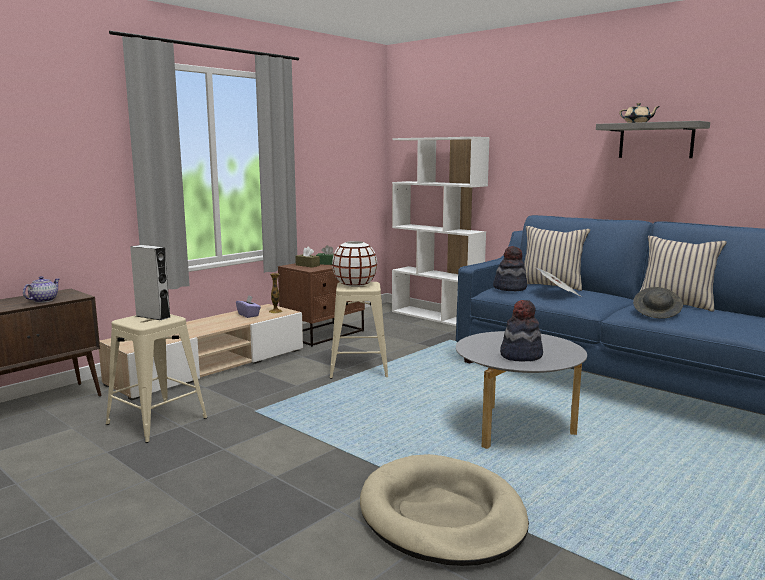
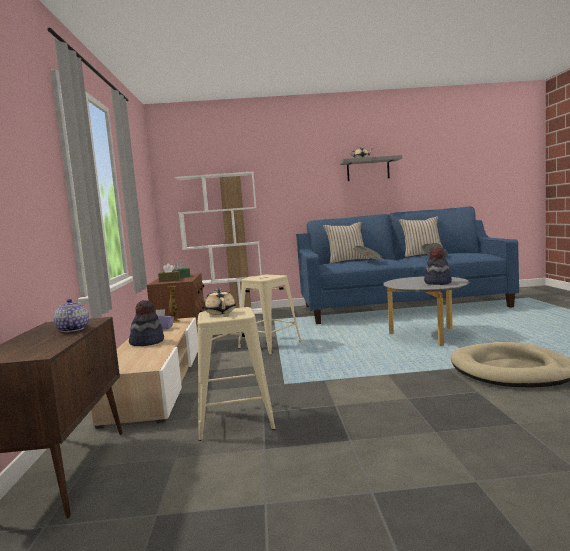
camera: 45 degrees left, 5 degrees down
(153, 316) = (220, 312): grey speaker -> beige teapot
(355, 284) = (260, 277): white vase -> none
(510, 288) = (338, 264): hat -> hat (147, 342)

